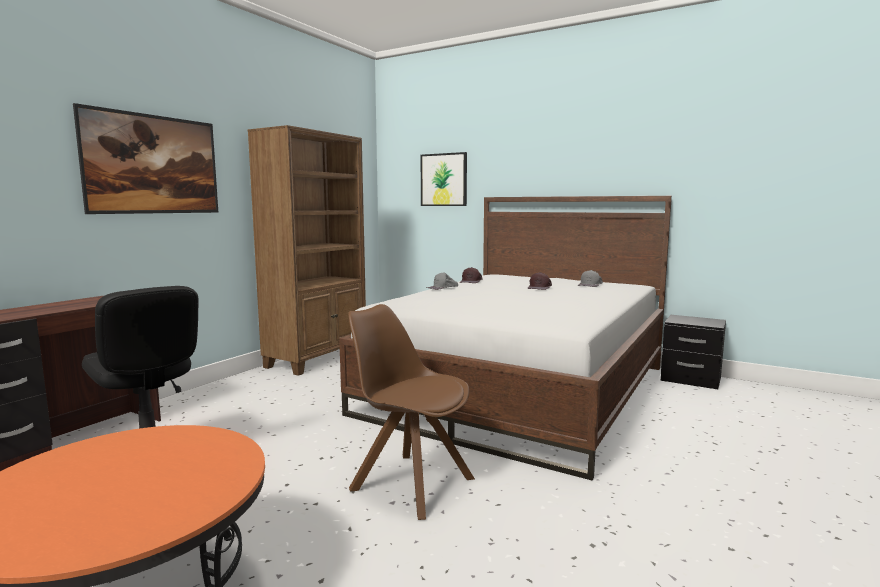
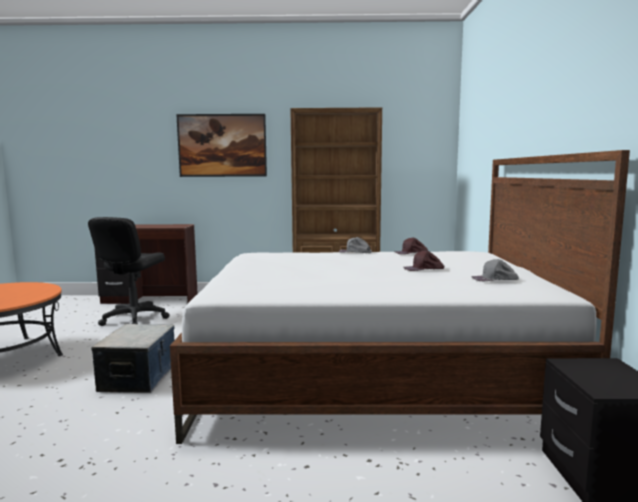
camera: 60 degrees right, 0 degrees up
(410, 483) = (139, 378): brown chair -> storage box
(444, 180) = (482, 141): picture -> none

